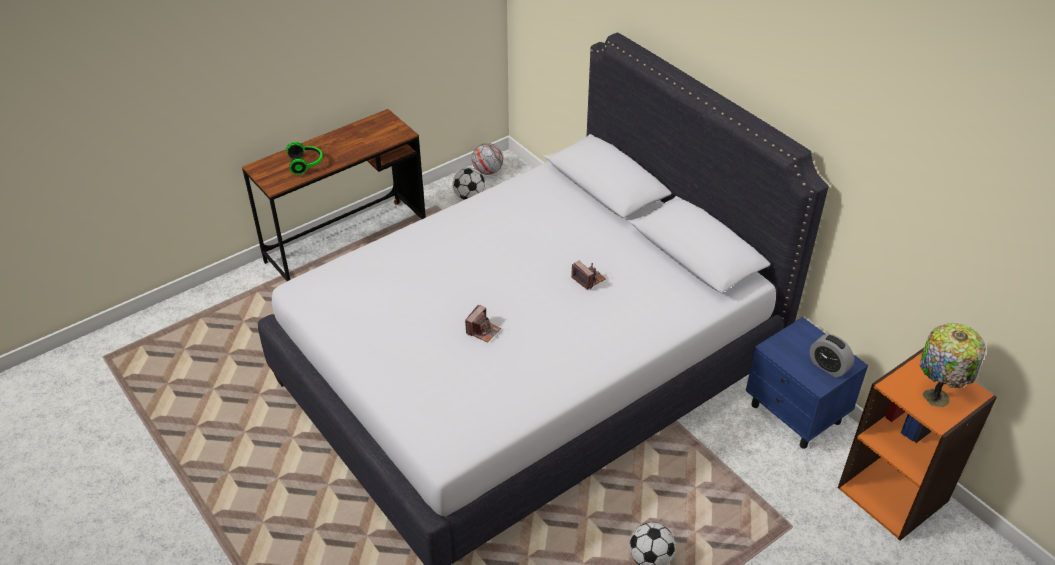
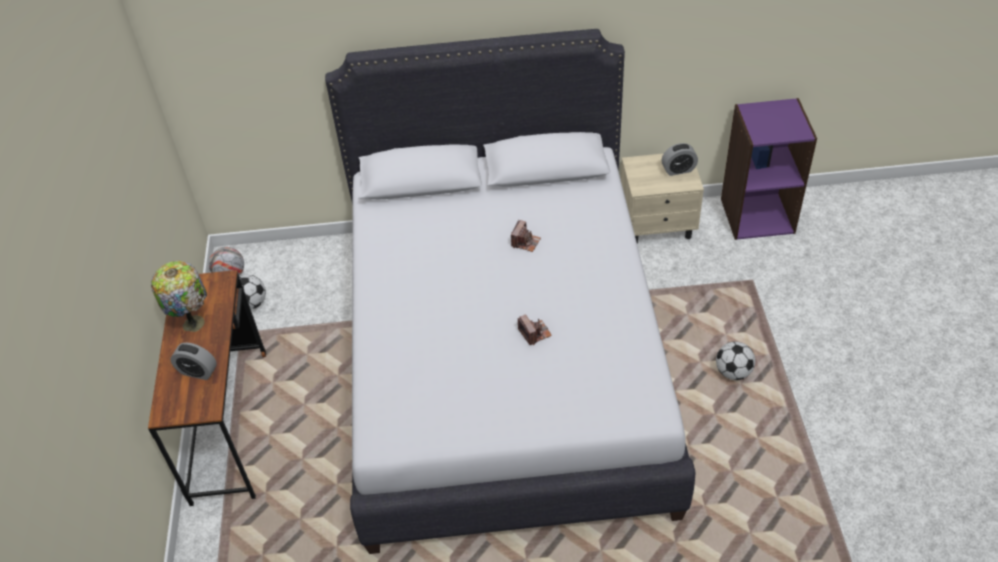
camera: 55 degrees left, 5 degrees up
(306, 164) = (198, 371): headphones -> alarm clock
(588, 279) = (525, 242): camera -> camera turned 120 degrees clockwise
(796, 414) = (658, 225): blue nightstand -> beige nightstand
(893, 493) = (757, 215): orange bookcase -> purple bookcase
(937, 395) = (781, 122): table lamp -> table lamp (193, 322)

